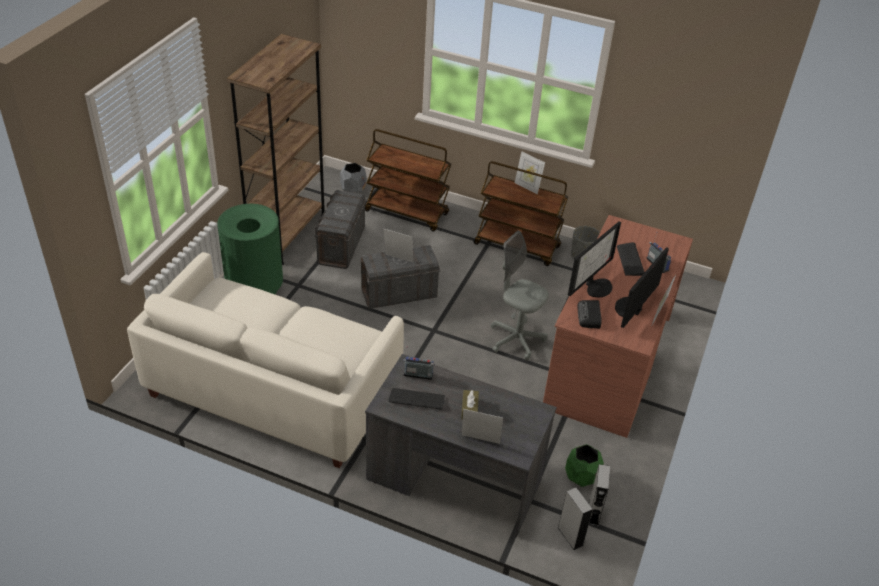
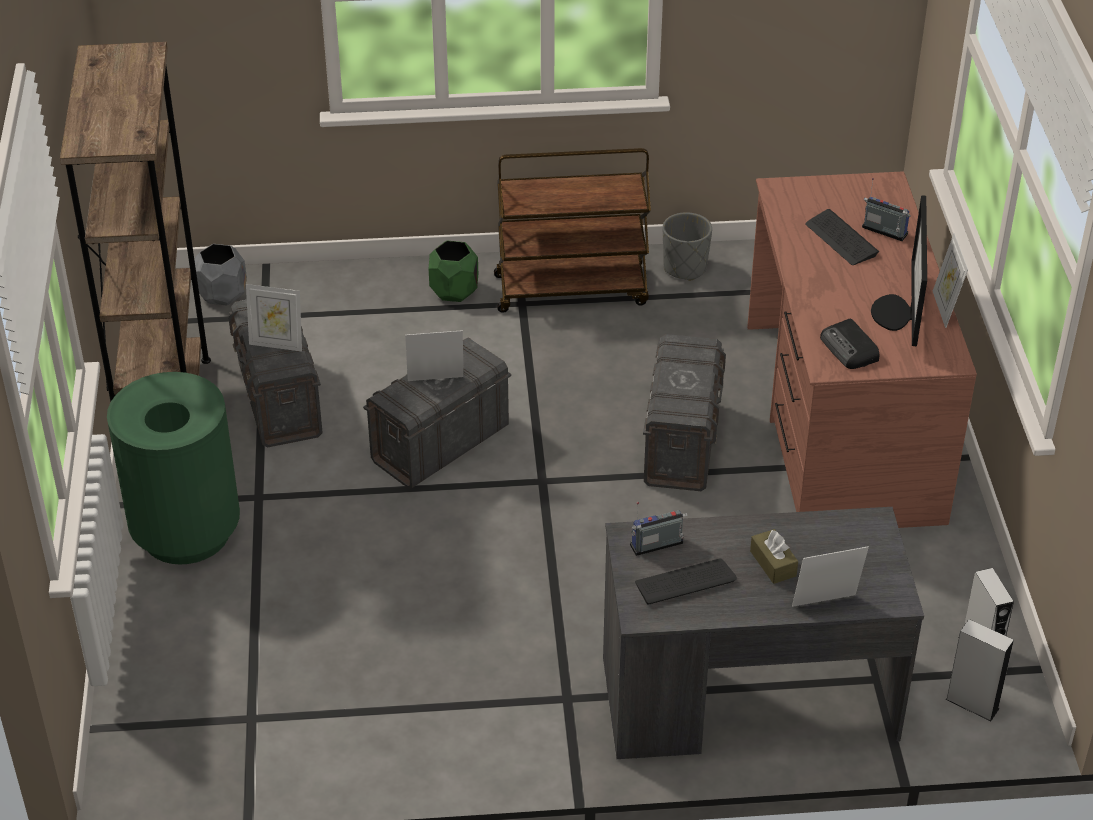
camera: 25 degrees left, 0 degrees up
(273, 390) = (355, 687): white sofa -> none
(407, 212) = (348, 301): brown cart -> none
(516, 339) = (681, 443): grey office chair -> grey storage box
(527, 187) = (569, 180): picture frame -> picture frame (277, 344)
(581, 476) = (925, 610): green planter -> green planter (454, 291)
(596, 286) = (824, 298): monitor -> none

